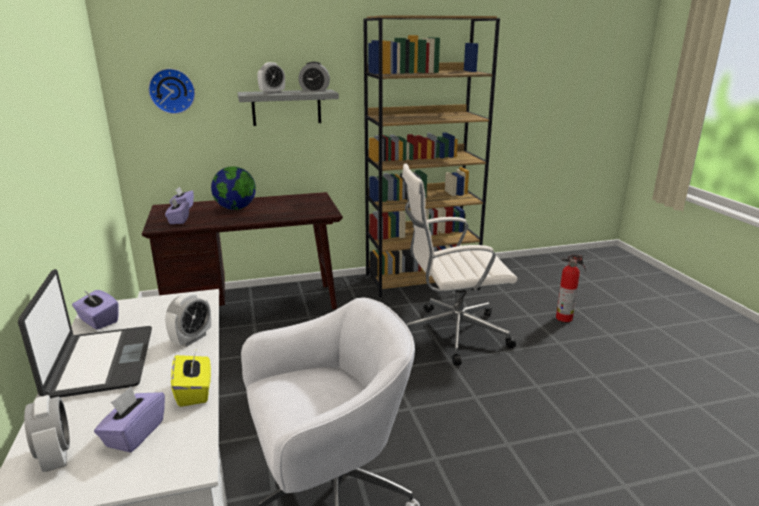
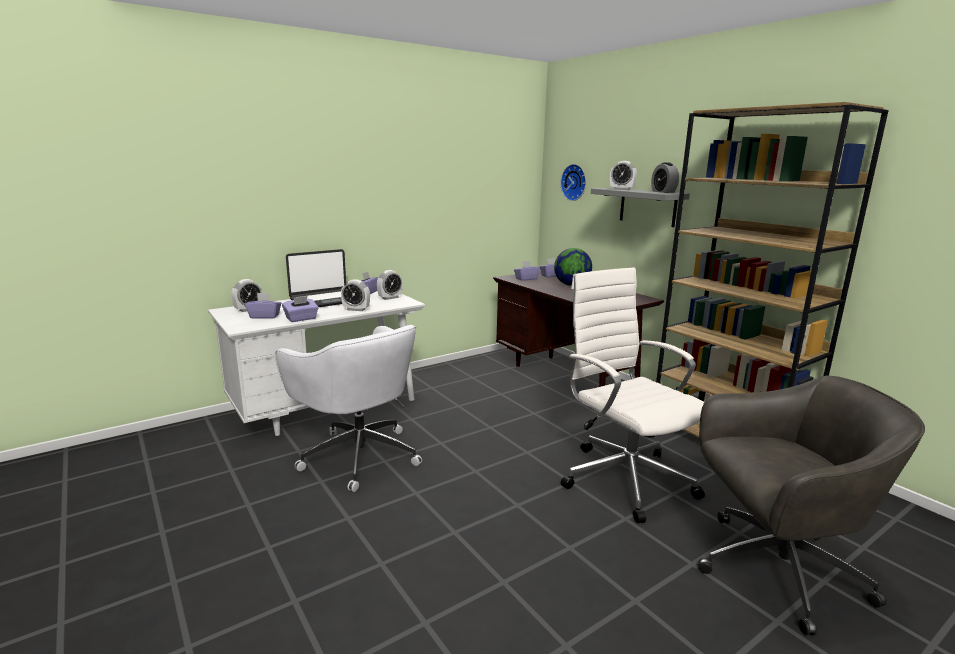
camera: 70 degrees right, 5 degrees down
(158, 307) = (390, 298): none -> alarm clock
(194, 392) = (301, 319): yellow tissue box -> purple tissue box
(565, 318) = (774, 569): fire extinguisher -> grey office chair

